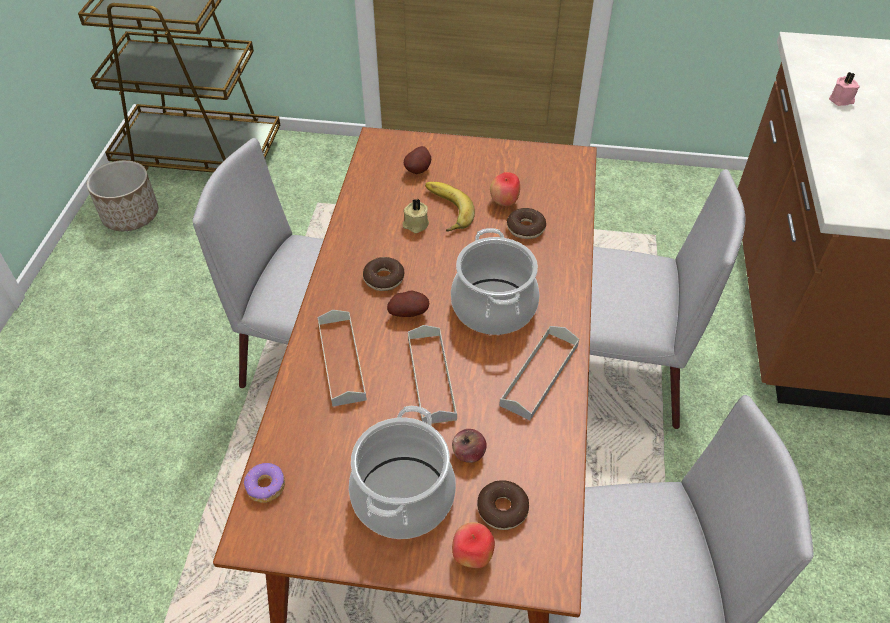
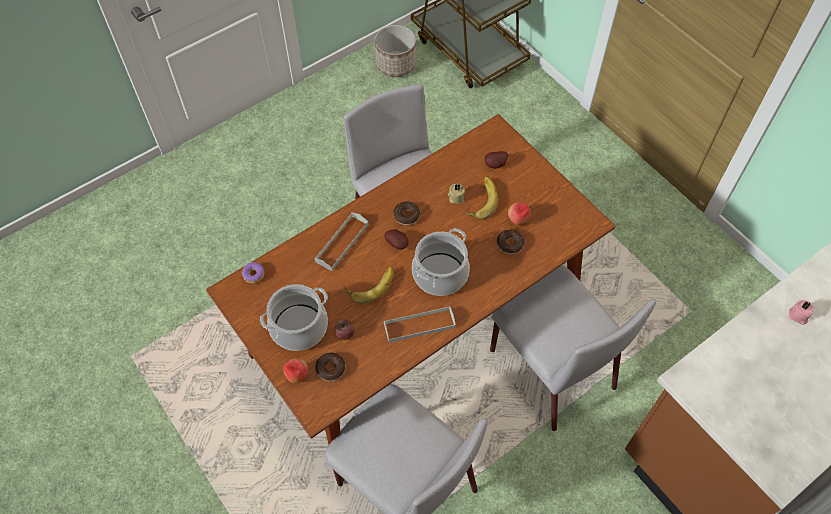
camera: 45 degrees right, 10 degrees up
(431, 377) = (370, 284): grey tray -> banana

